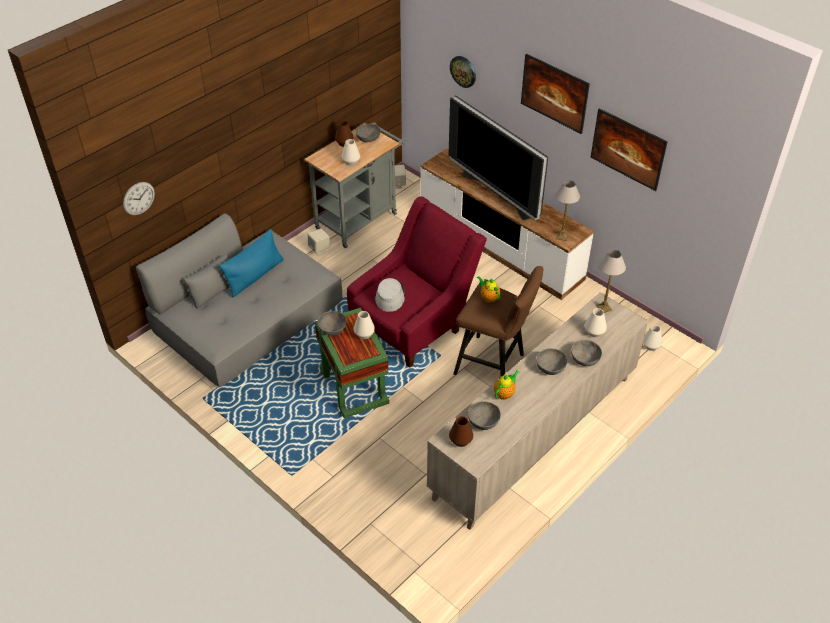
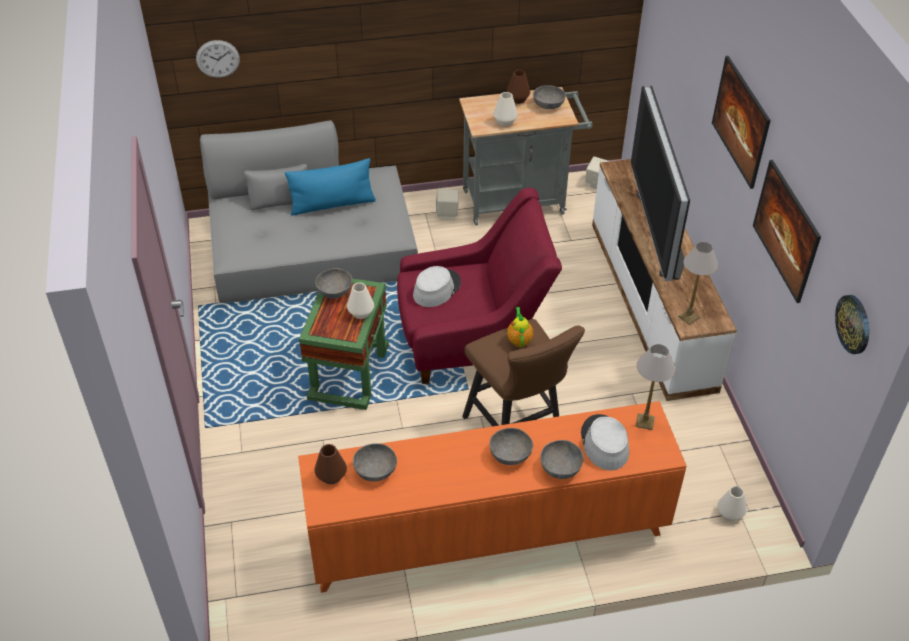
camera: 35 degrees right, 0 degrees up
(463, 71) = (678, 60): wall clock -> wall clock (853, 324)
(505, 393) = (429, 453): teapot -> none
(535, 436) = (488, 536): beige cabinet -> orange cabinet
(594, 332) = (604, 443): white vase -> grey hat

